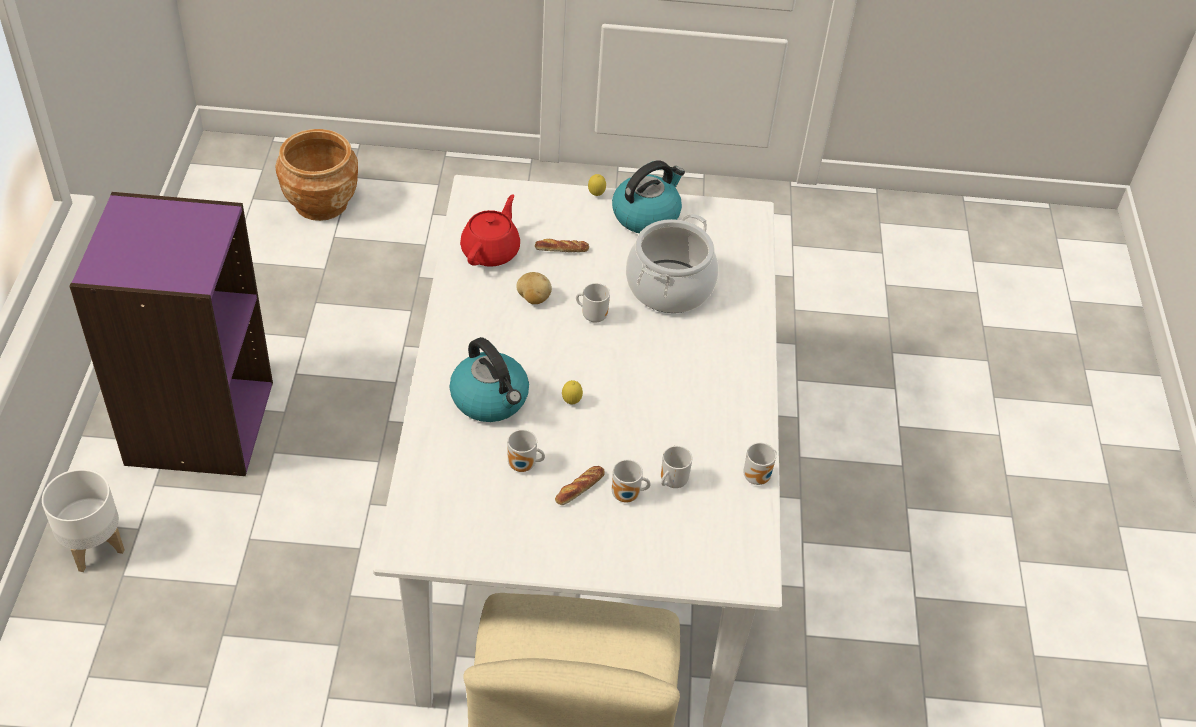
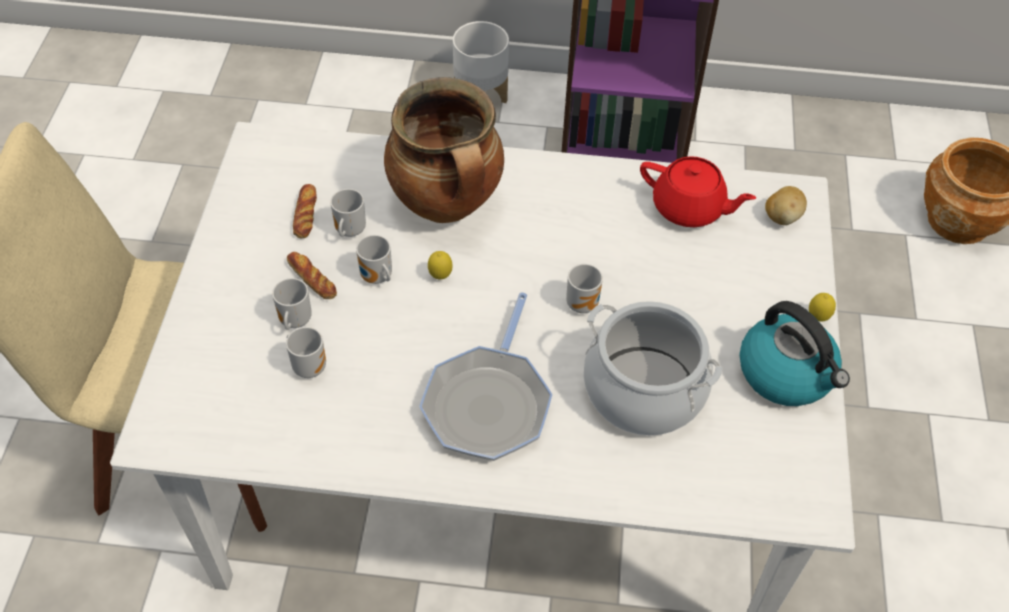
camera: 95 degrees right, 5 degrees up
(490, 399) = (448, 205): kettle -> cooking pot
(533, 298) = (610, 246): potato -> potato (782, 217)
(561, 249) = (702, 277): bread -> bread (305, 214)
(691, 371) = (488, 403): none -> frying pan
(758, 477) = (303, 460): mug -> mug (376, 278)

